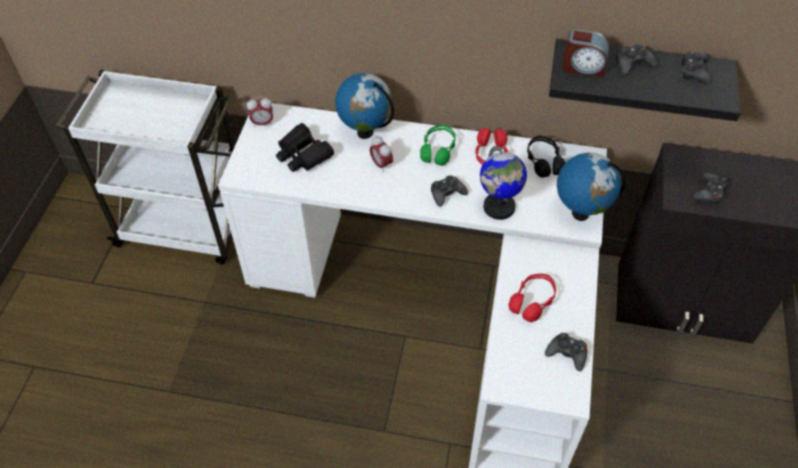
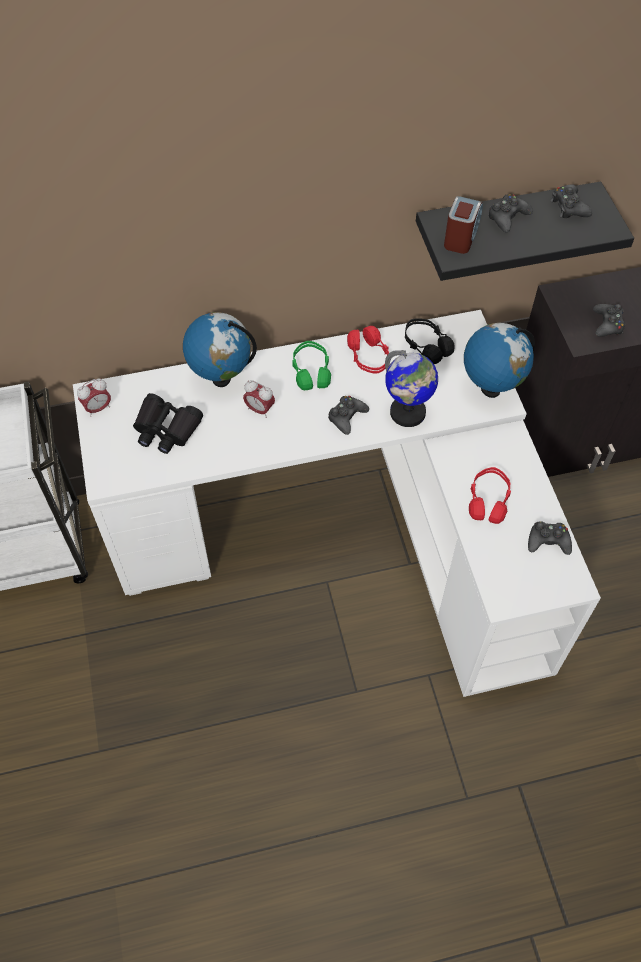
camera: 25 degrees left, 5 degrees up
(583, 67) = (461, 236): alarm clock -> alarm clock turned 60 degrees counterclockwise

